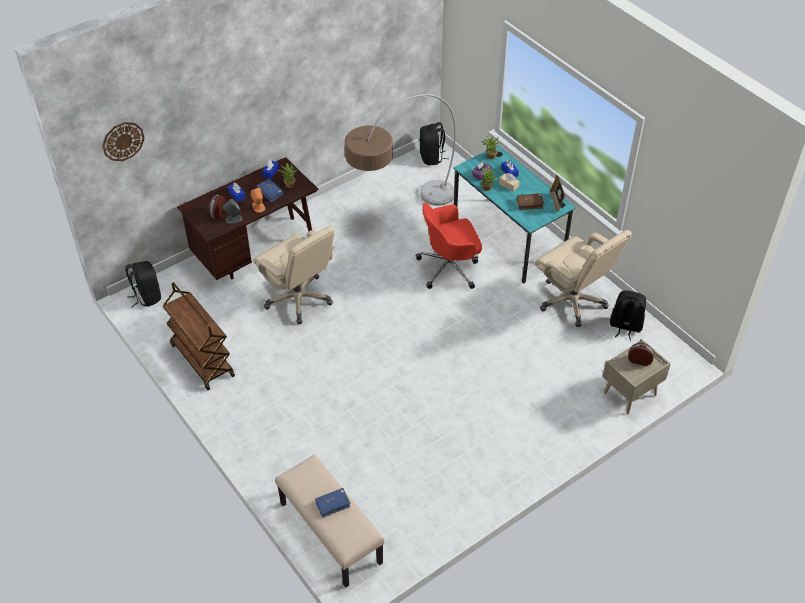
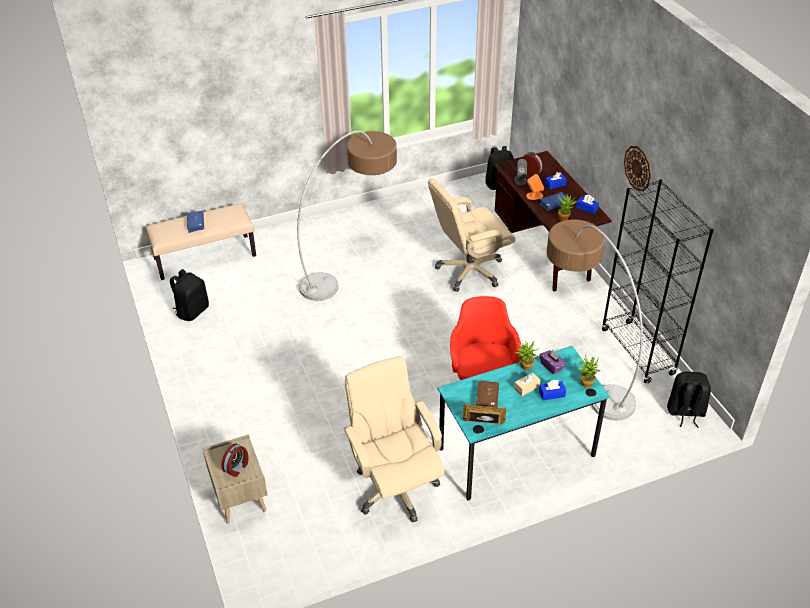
camera: 105 degrees right, 5 degrees down
(123, 141) = (541, 46): wall clock -> wall clock (638, 168)
(201, 360) = (414, 208): brown cart -> none
(303, 393) = (352, 260): none -> floor lamp
(375, 184) = (637, 352): none -> black bookcase
(573, 301) = (395, 487): beige office chair -> beige office chair turned 90 degrees clockwise
(625, 326) = (337, 528): black backpack -> black backpack (192, 311)

